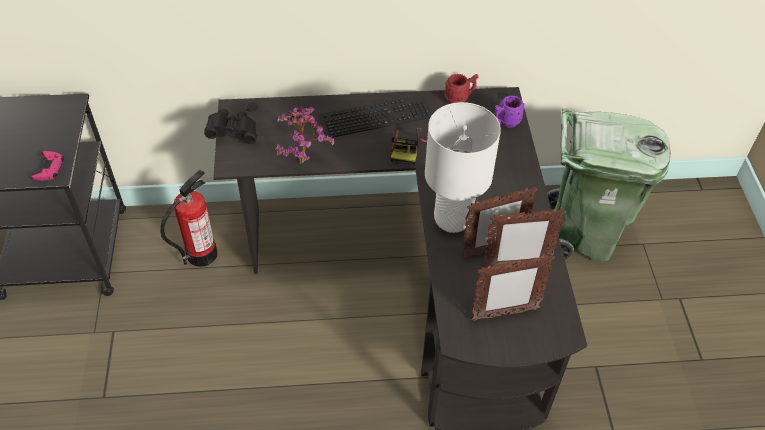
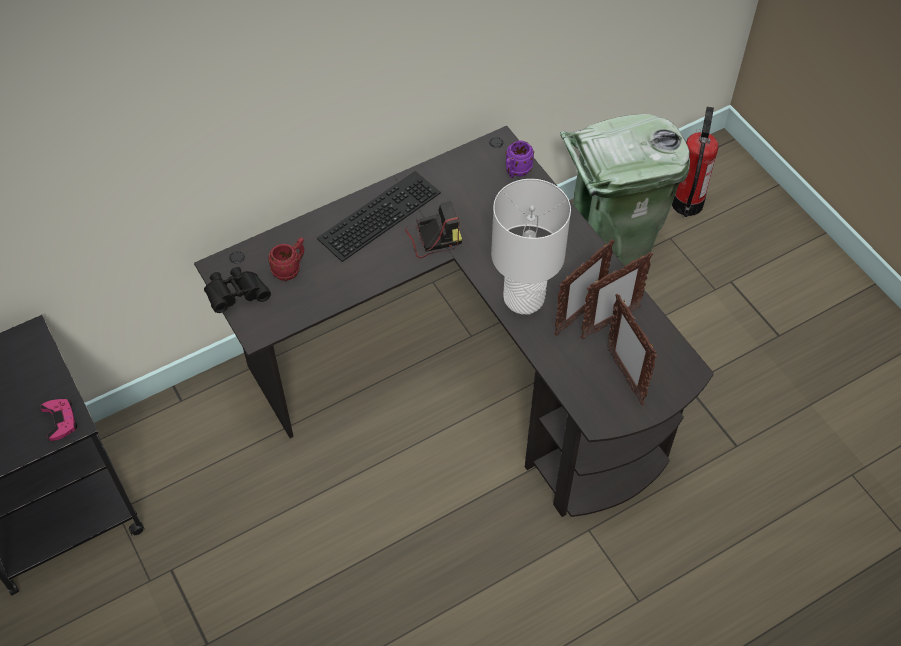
camera: 25 degrees left, 5 degrees up
(201, 254) = (217, 442): fire extinguisher -> fire extinguisher (686, 203)
(303, 159) = (332, 294): potted plant -> none
(407, 147) = (432, 239): camera -> camera turned 90 degrees counterclockwise
(460, 99) = (455, 162): red mug -> red mug (290, 269)
(504, 314) = (624, 375): picture frame -> picture frame turned 105 degrees clockwise

